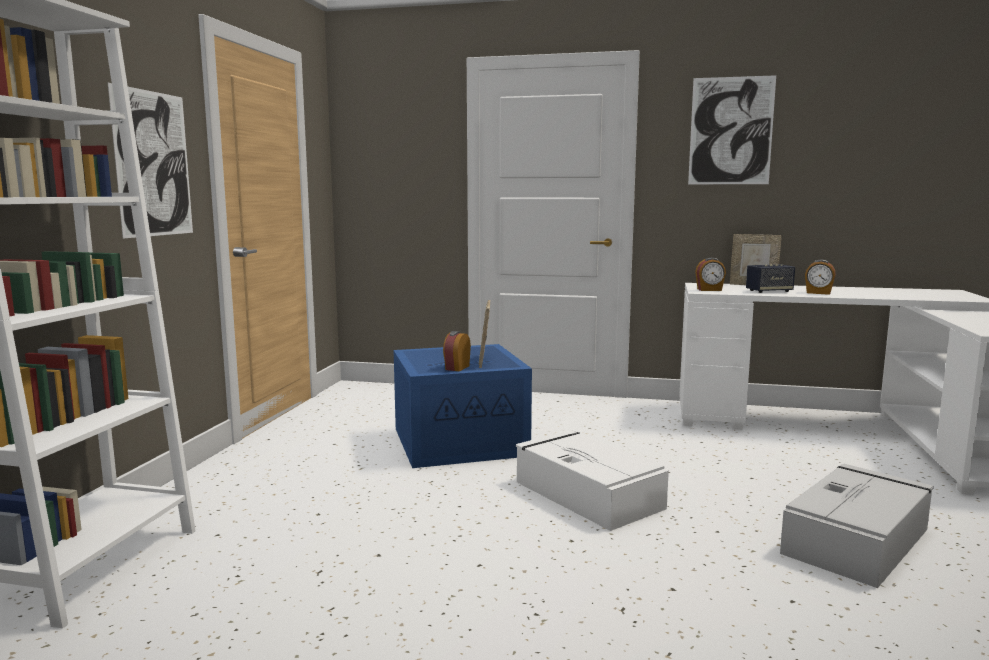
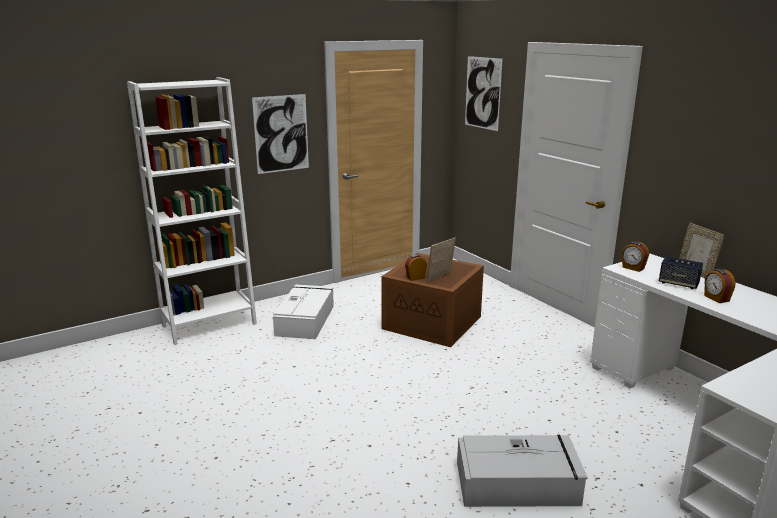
camera: 45 degrees right, 10 degrees up
(461, 441) = (433, 322): blue storage box -> brown storage box
(586, 494) = (432, 382): white storage box -> white storage box (305, 320)
(731, 131) = (704, 128): picture -> picture (482, 93)

